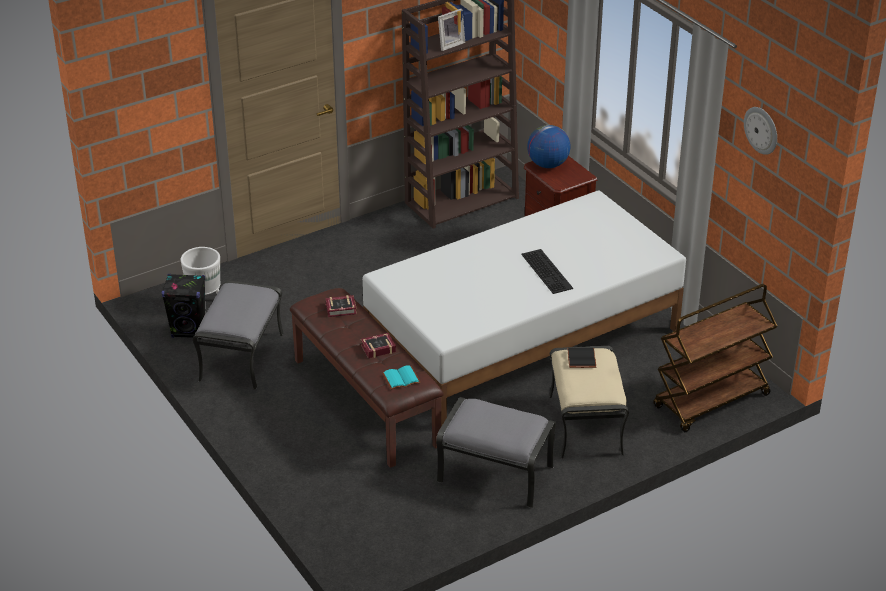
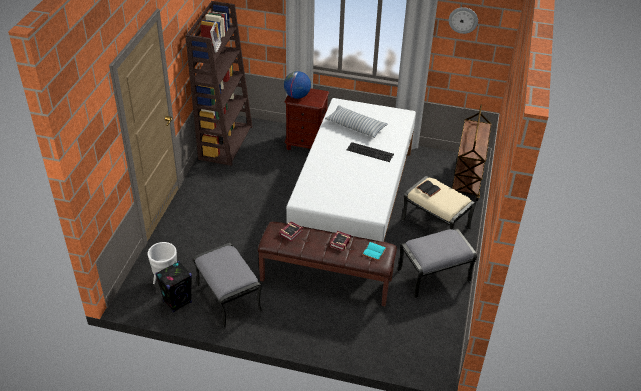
camera: 45 degrees left, 5 degrees up
(575, 235) = (356, 126): none -> pillow

